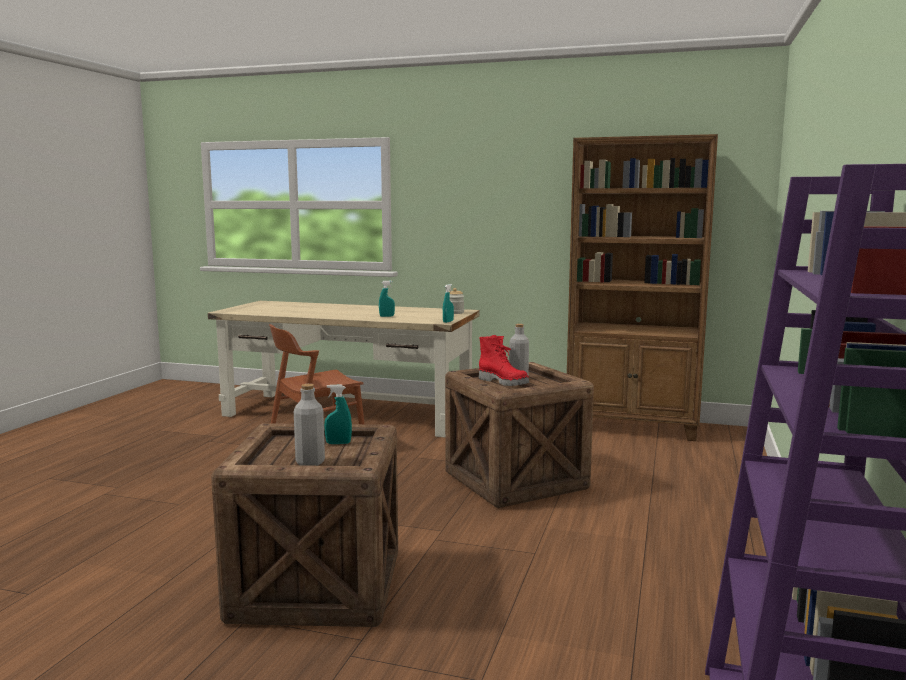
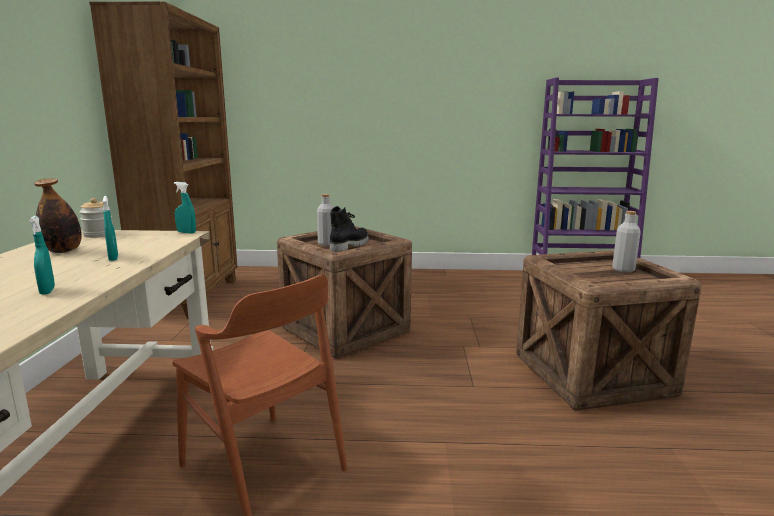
camera: 105 degrees left, 5 degrees up
(338, 443) = (575, 269): turquoise spray bottle -> turquoise spray bottle (47, 291)
(413, 311) = (63, 251): none -> bottle
(504, 382) = (348, 246): red boot -> black boot

